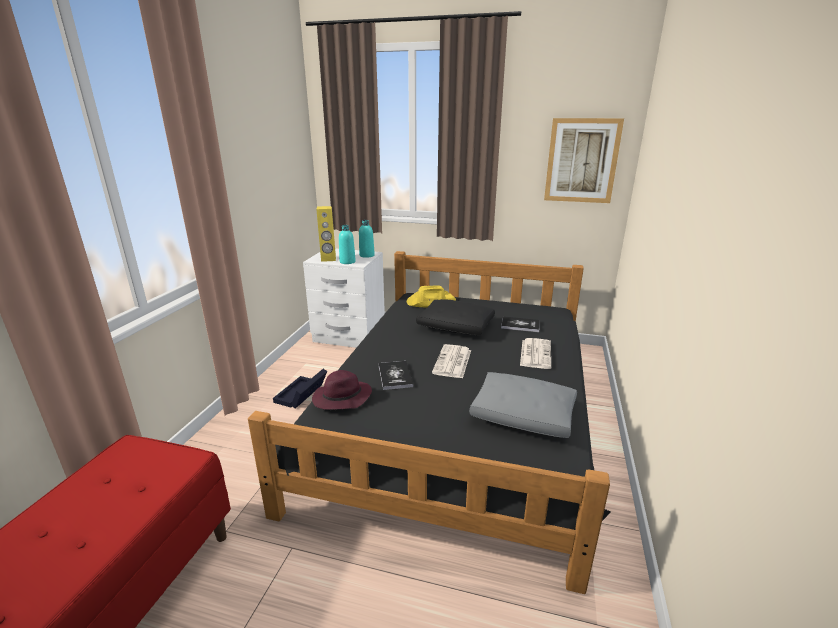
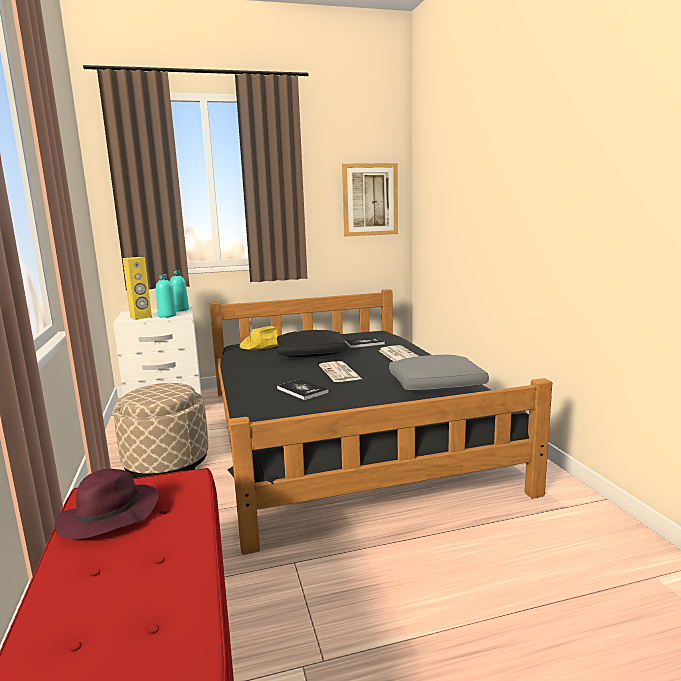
camera: 30 degrees left, 10 degrees down
(301, 395) = (166, 463): black storage box -> beige ottoman
(341, 399) = (273, 414): purple hat -> purple hat (108, 517)

